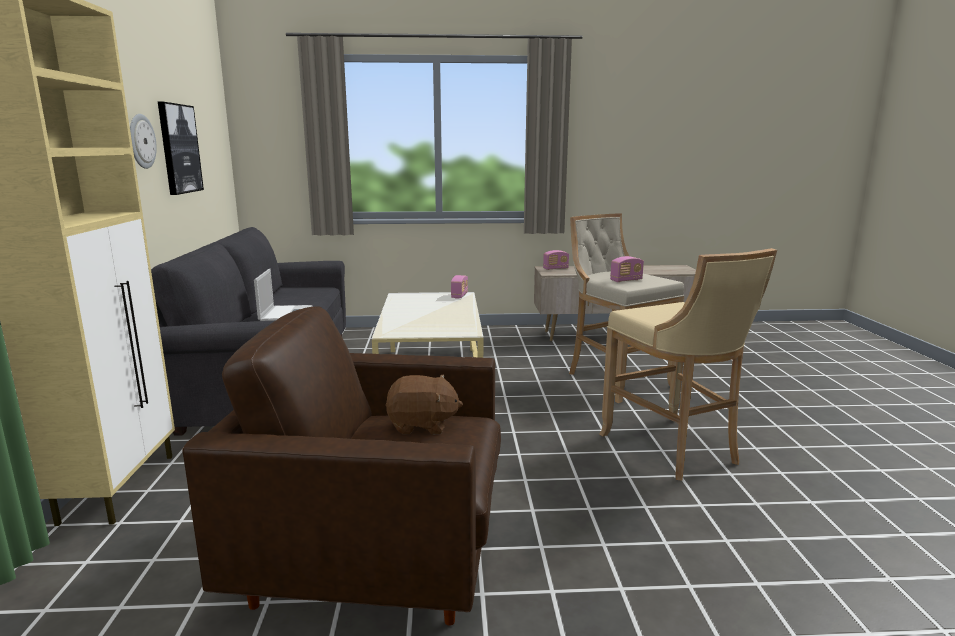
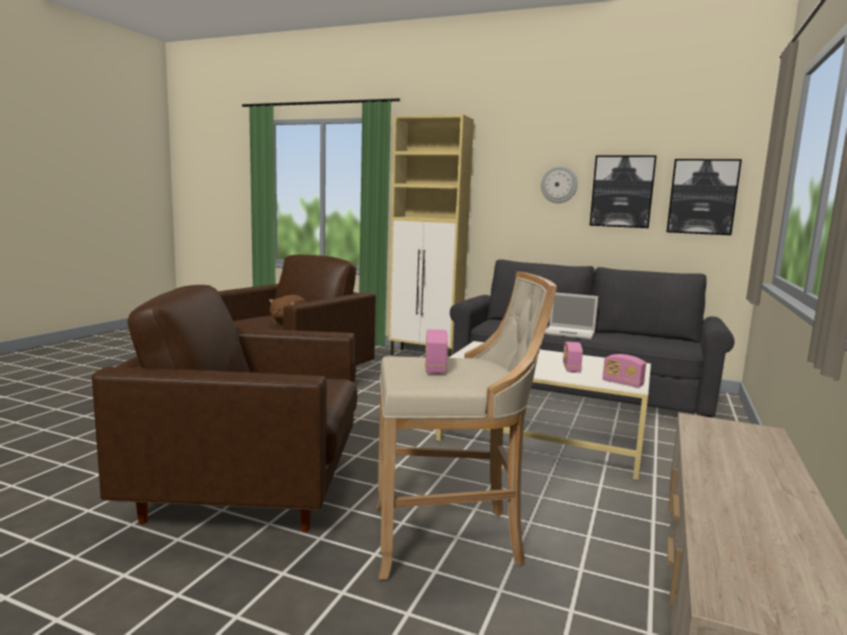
camera: 115 degrees right, 5 degrees down
(212, 152) = (702, 197): none -> picture
(555, 268) = (754, 436): radio -> radio (571, 368)
(673, 449) = (250, 491): beige stool -> brown armchair

